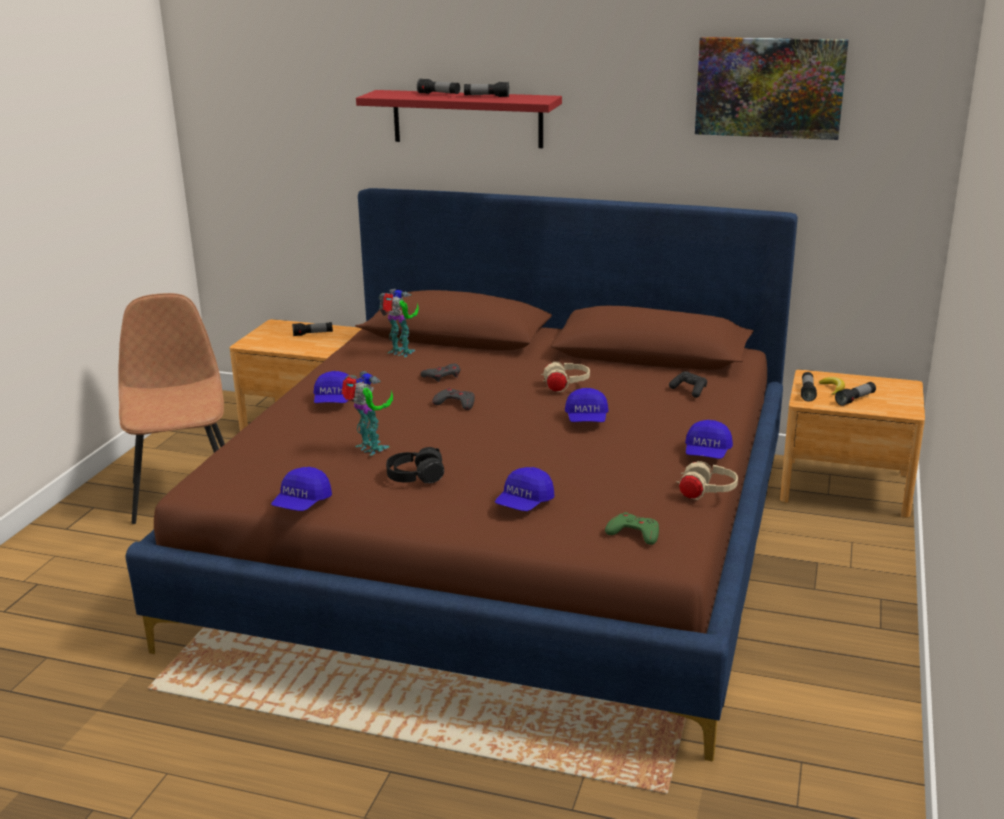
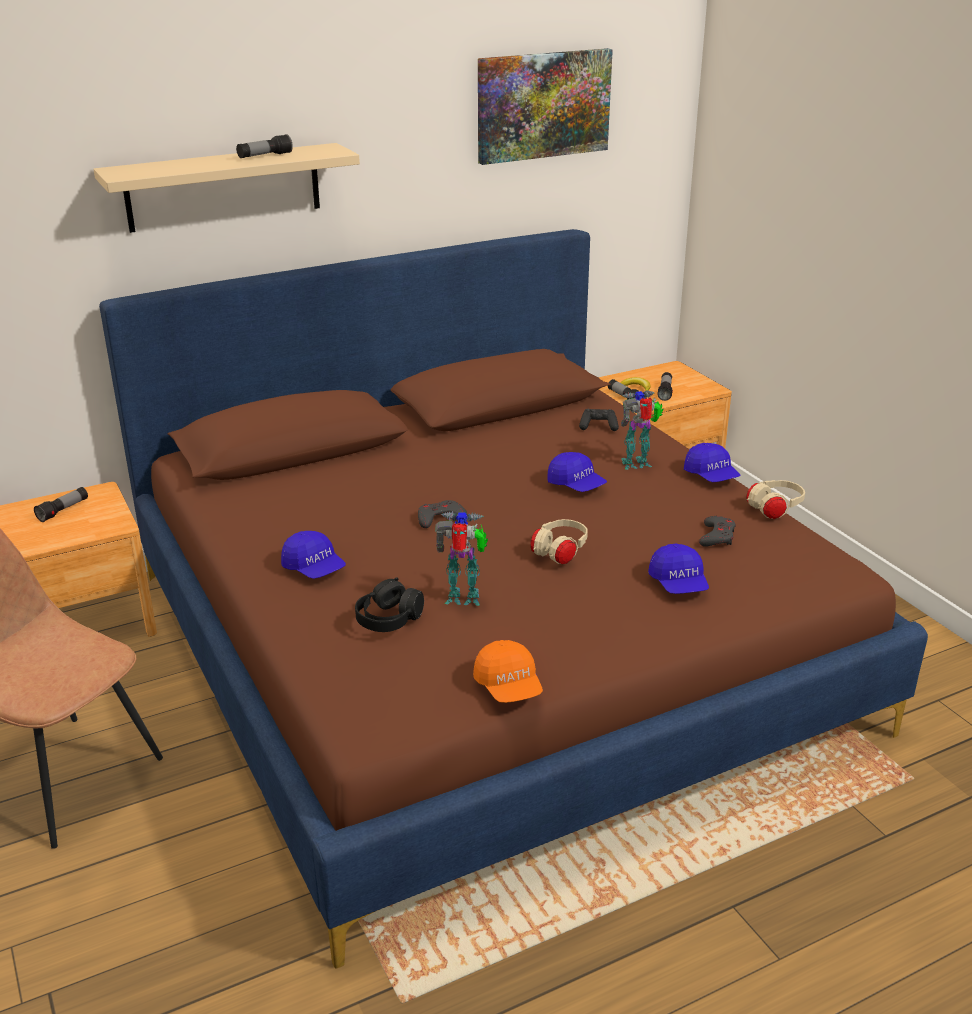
camera: 45 degrees left, 5 degrees up
(302, 504) = (508, 687): blue cap -> orange cap
(401, 353) = (276, 489): toy robot -> toy robot (637, 464)
(415, 477) = (549, 606): black headphones -> black headphones (389, 619)
(439, 94) = (198, 162): flashlight -> none
(442, 376) = (368, 497): grey game controller -> grey game controller (717, 536)
(467, 118) = (223, 187): red shelf -> beige shelf
(565, 387) = (497, 462): beige headphones -> beige headphones (559, 553)
(634, 533) = (796, 567): green game controller -> none

